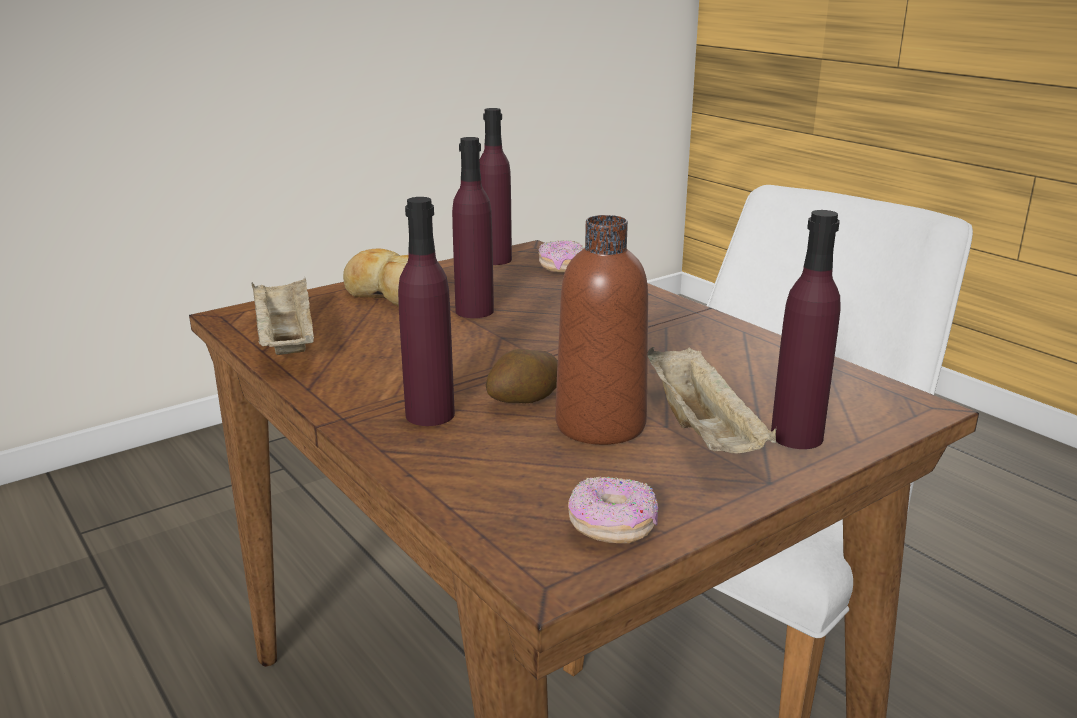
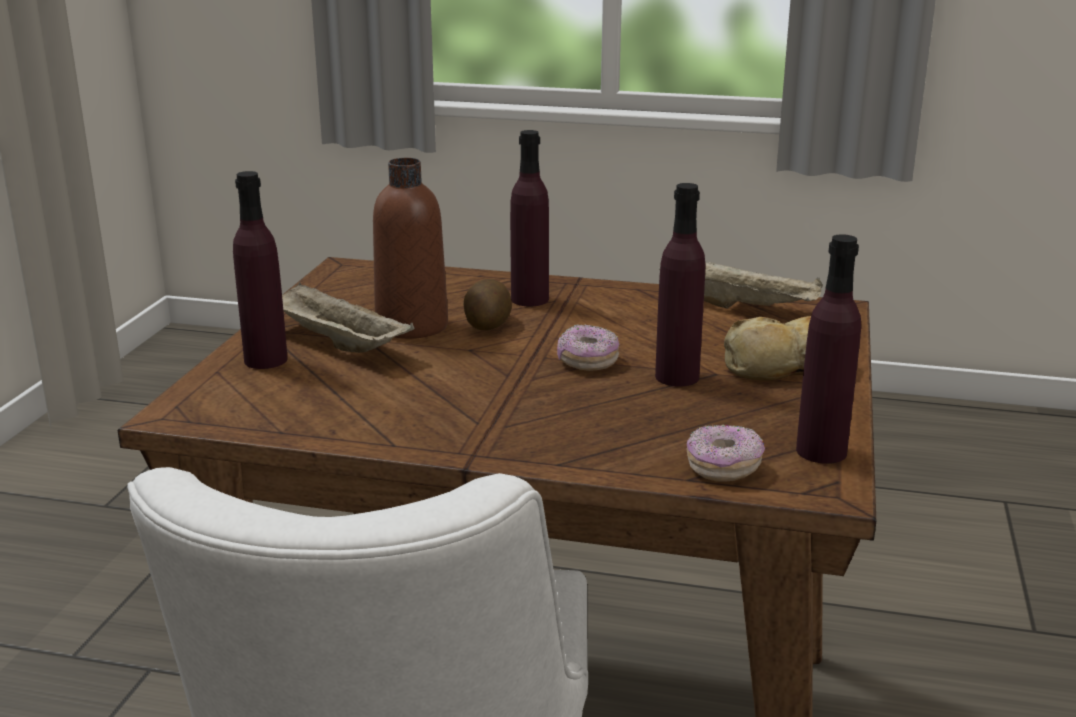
camera: 140 degrees right, 0 degrees up
(612, 528) = (336, 287): donut -> donut (587, 361)

